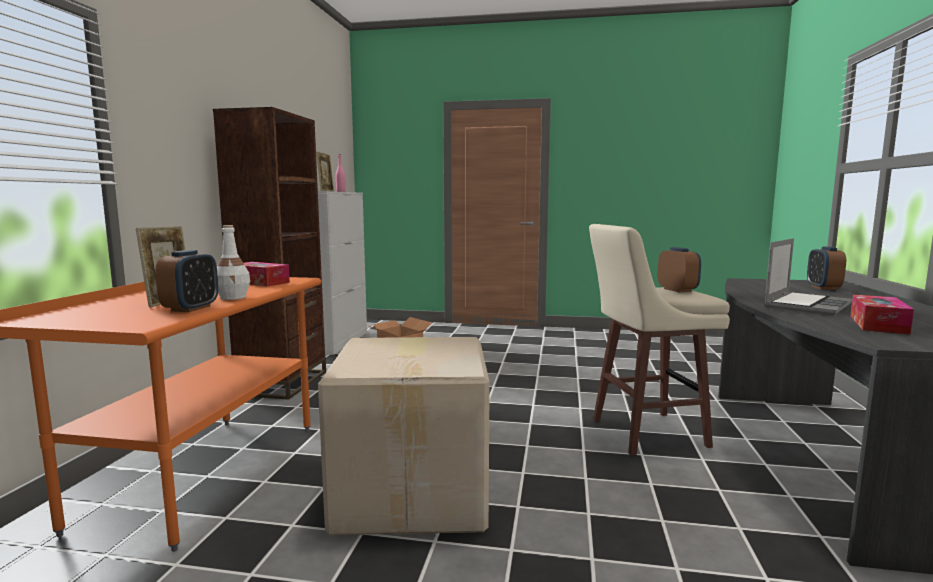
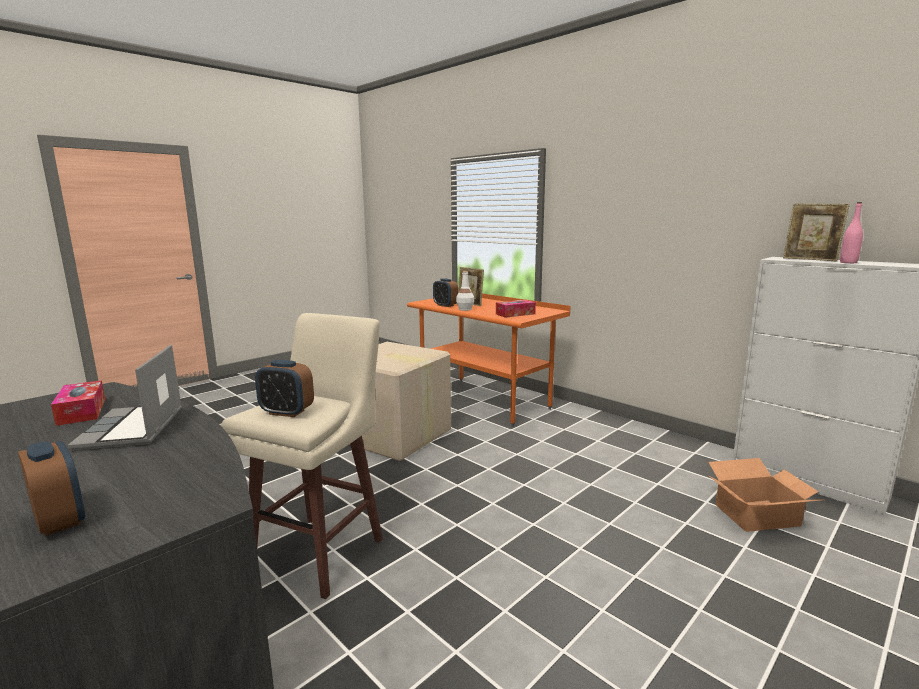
camera: 125 degrees right, 5 degrees up
(283, 383) = (630, 432): brown bookcase -> none

